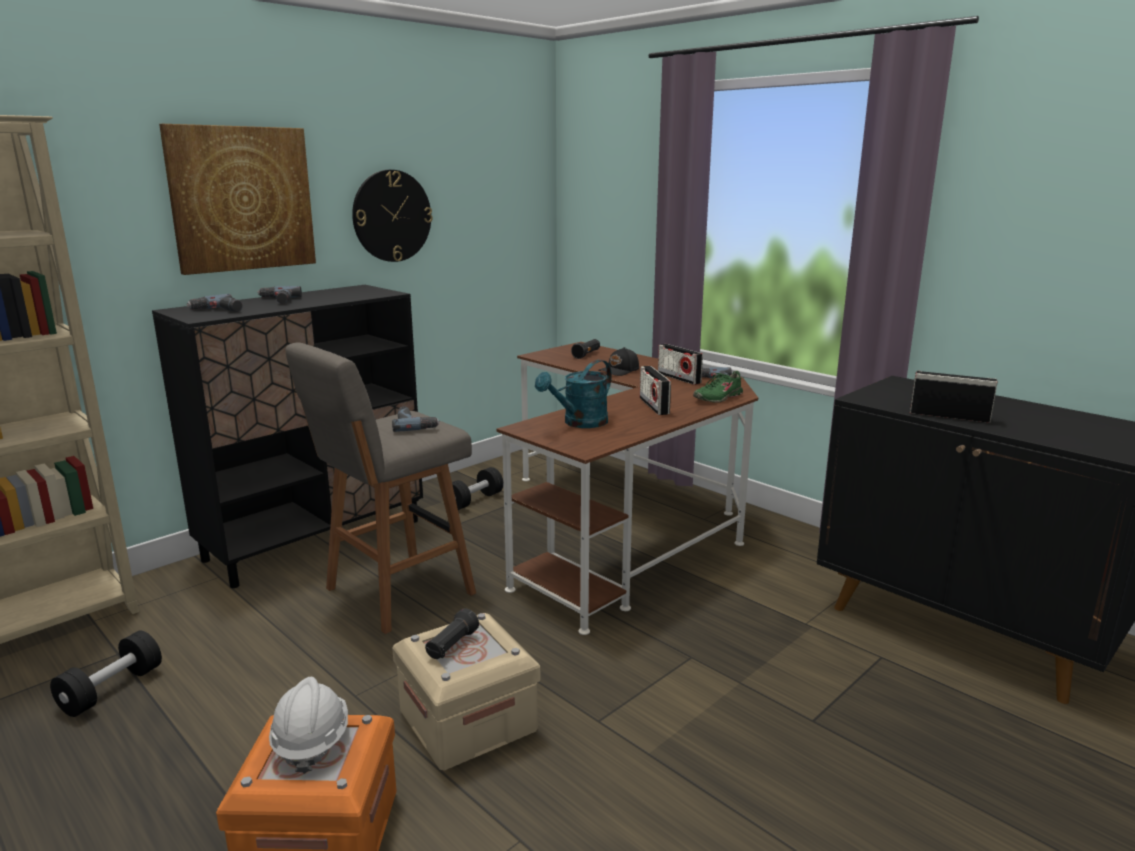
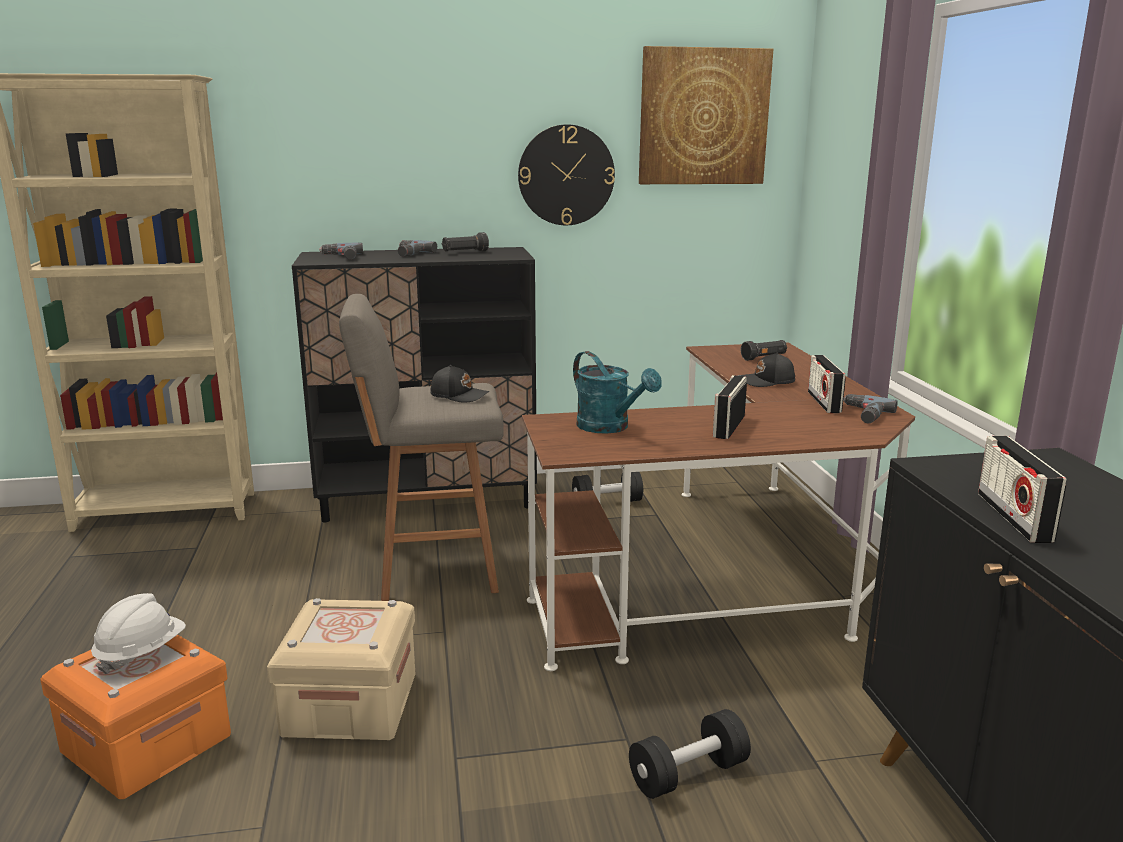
camera: 35 degrees right, 0 degrees up
(112, 689) = (163, 573): black dumbbell -> black dumbbell (688, 774)
(242, 199) = (399, 151): picture -> picture (703, 117)
(415, 424) = (459, 395): power drill -> black cap
(451, 646) = (334, 619): black flashlight -> black flashlight (465, 252)
(579, 423) = (610, 427): turquoise watering can -> turquoise watering can turned 120 degrees counterclockwise
(718, 398) = (827, 434): green shoe -> none
(949, 416) = (1014, 517): radio -> radio turned 150 degrees counterclockwise

